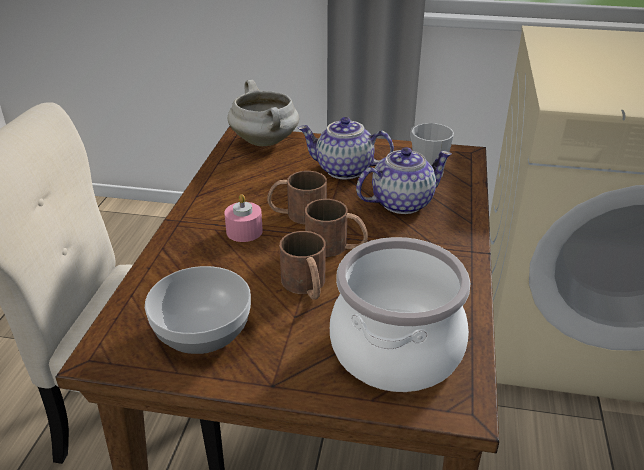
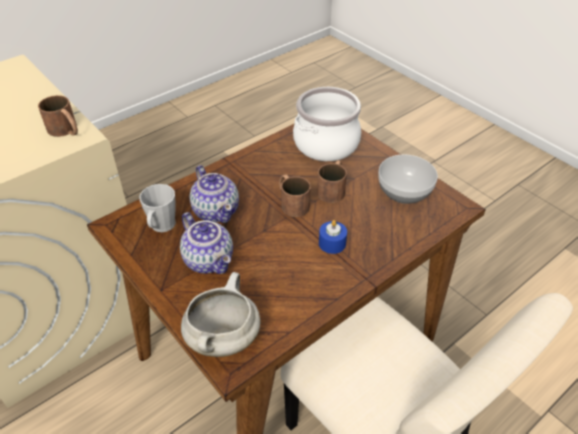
camera: 140 degrees left, 10 degrees up
(244, 231) = (332, 243): pink candle -> blue candle
(297, 213) = (286, 239): brown mug -> brown mug (66, 130)
(401, 203) = (216, 210): teapot -> teapot turned 135 degrees counterclockwise

